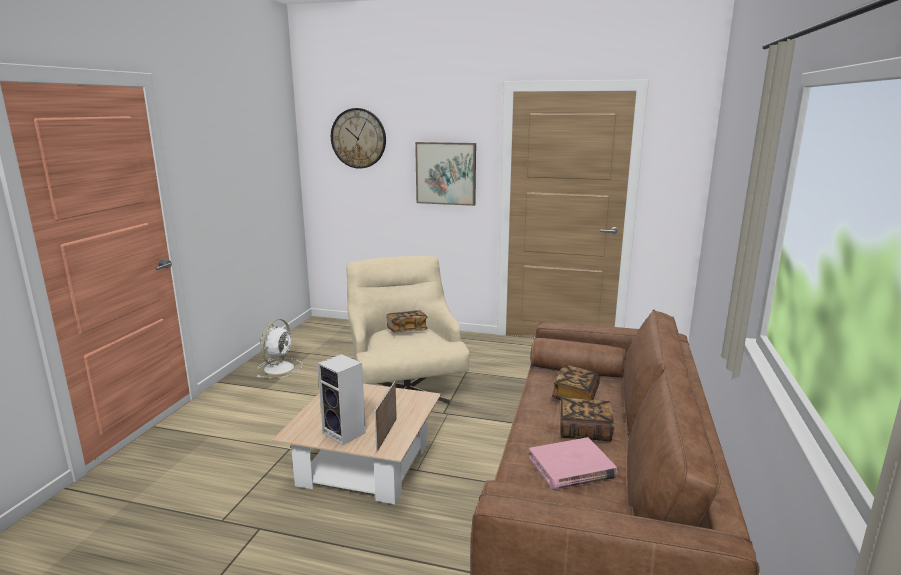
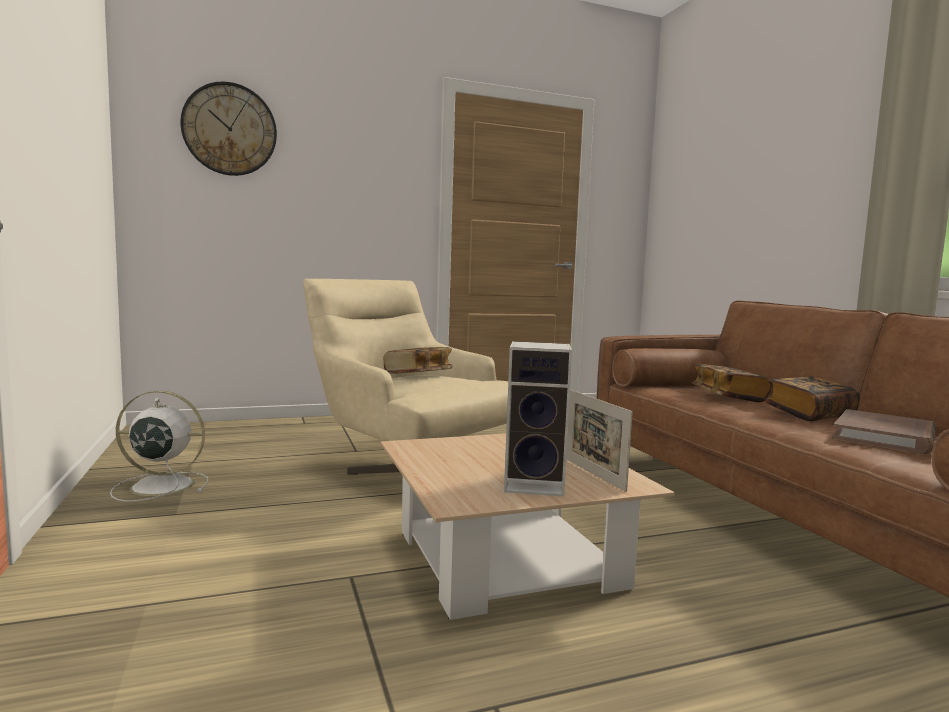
camera: 35 degrees left, 10 degrees down
(279, 368) = (159, 486): white fan -> white fan turned 75 degrees counterclockwise
(446, 173) = (367, 190): picture -> none
(571, 467) = (884, 437): pink book -> brown book

